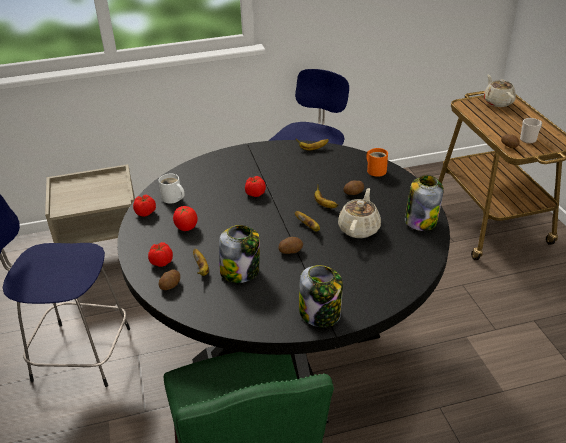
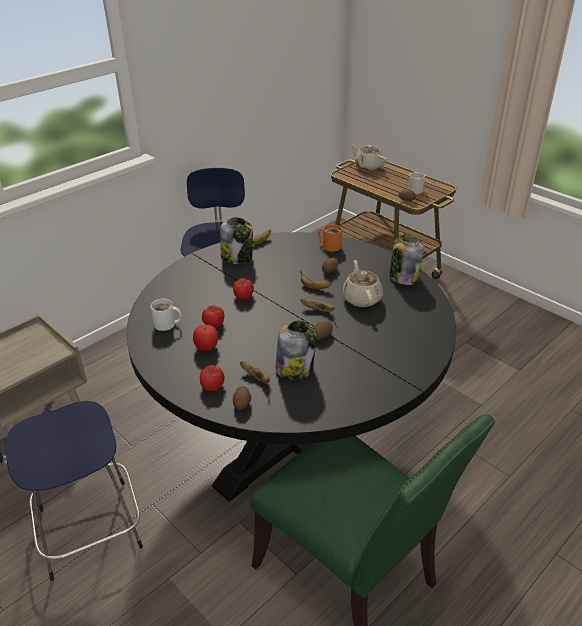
camera: 30 degrees left, 0 degrees up
(146, 212) = (151, 346): tomato -> tomato (214, 323)
(320, 314) = (395, 378): jar -> jar (237, 257)

